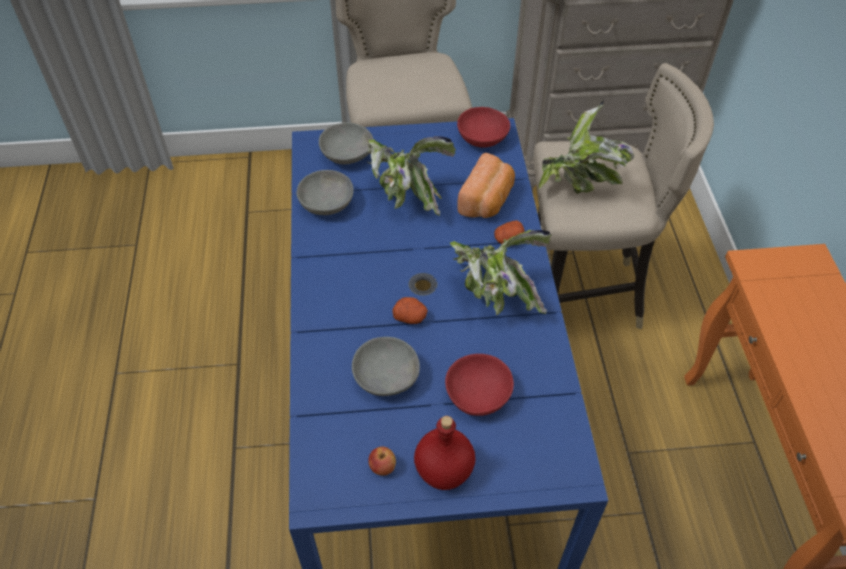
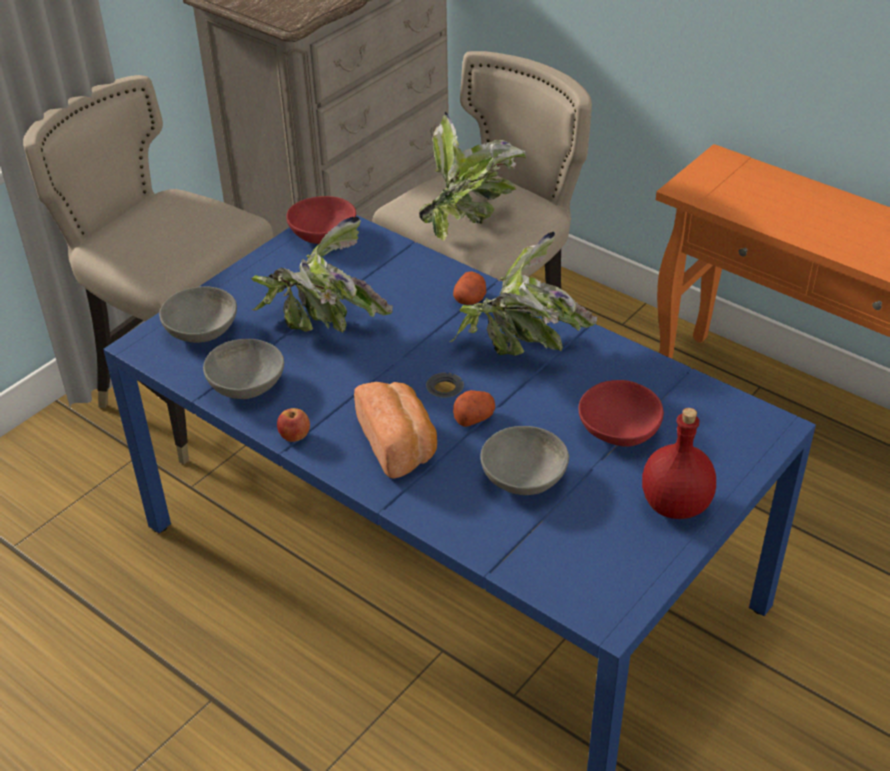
camera: 45 degrees left, 10 degrees down
(382, 467) = (624, 545): apple -> apple (294, 437)
(487, 200) = (404, 281): bread -> bread (399, 444)

